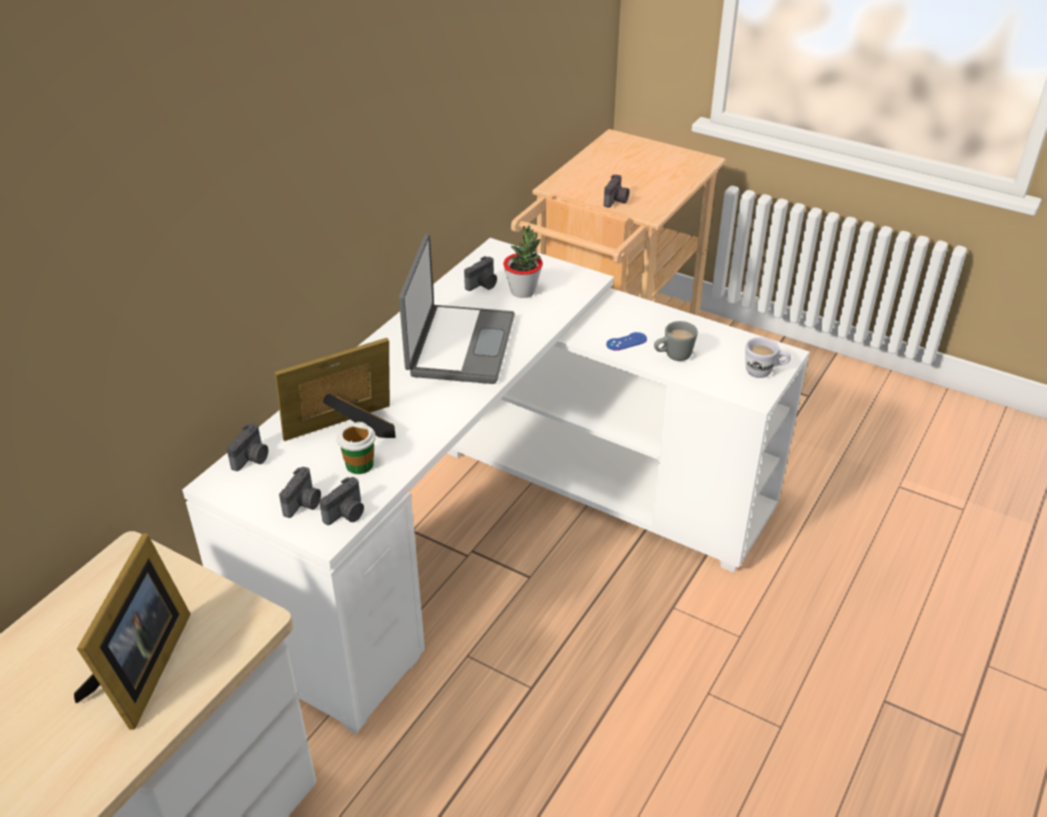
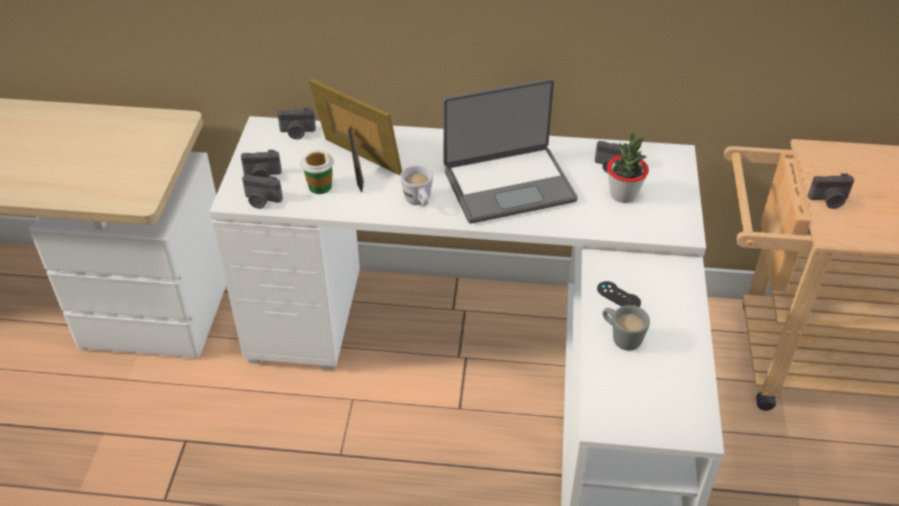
camera: 65 degrees right, 5 degrees up
(141, 671) = (80, 170): picture frame -> none
(626, 341) = (618, 296): blue game controller -> black game controller
(764, 372) = (651, 421): white mug -> white mug (419, 202)

